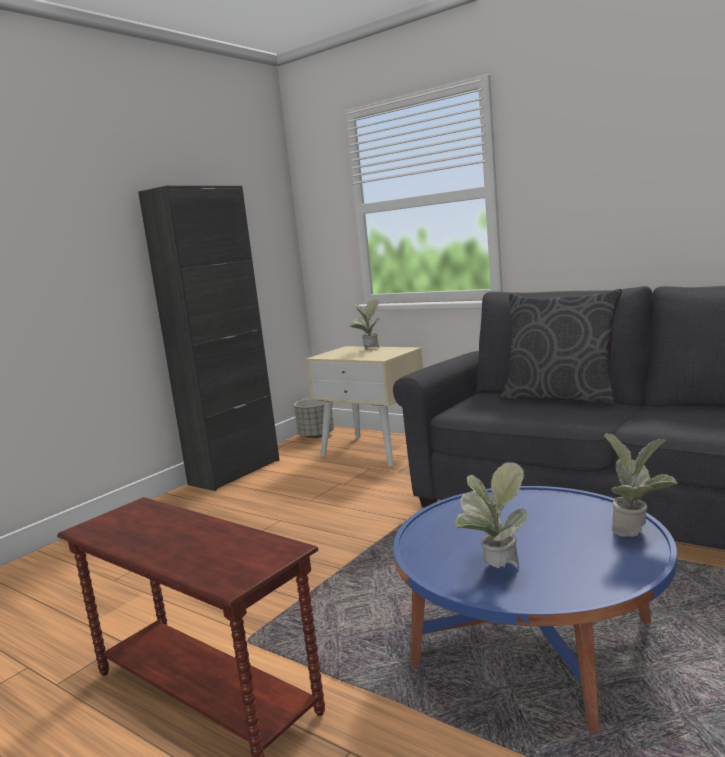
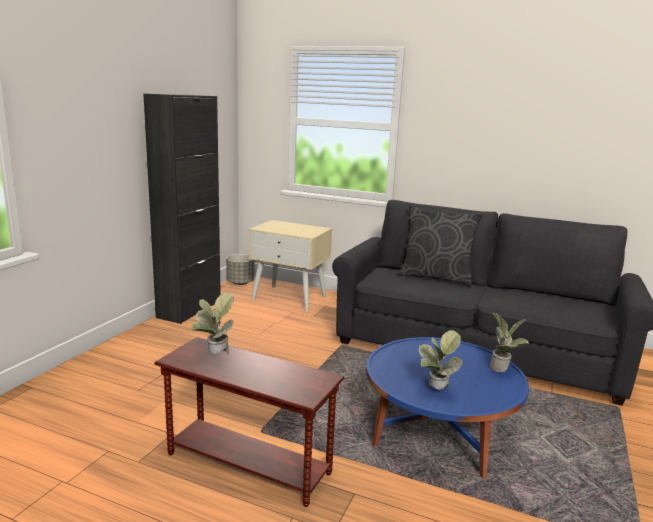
camera: 15 degrees left, 5 degrees up
(368, 349) = (293, 225): potted plant -> potted plant (214, 356)

